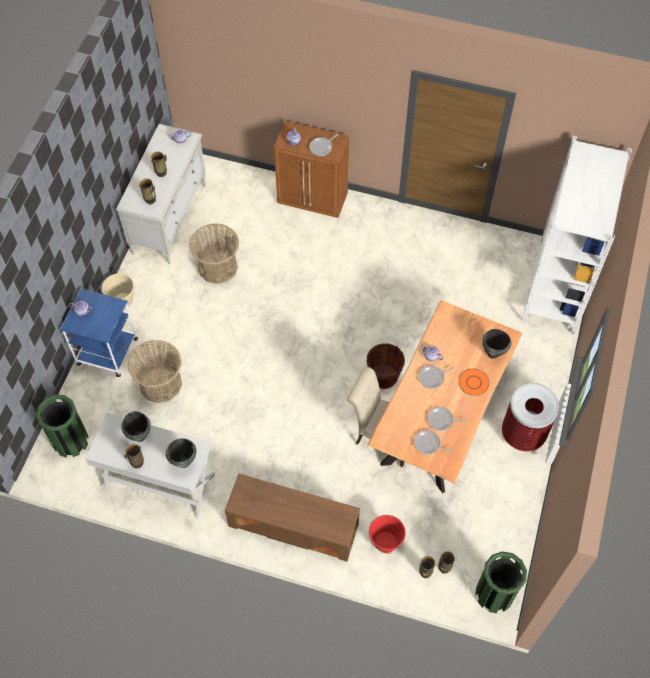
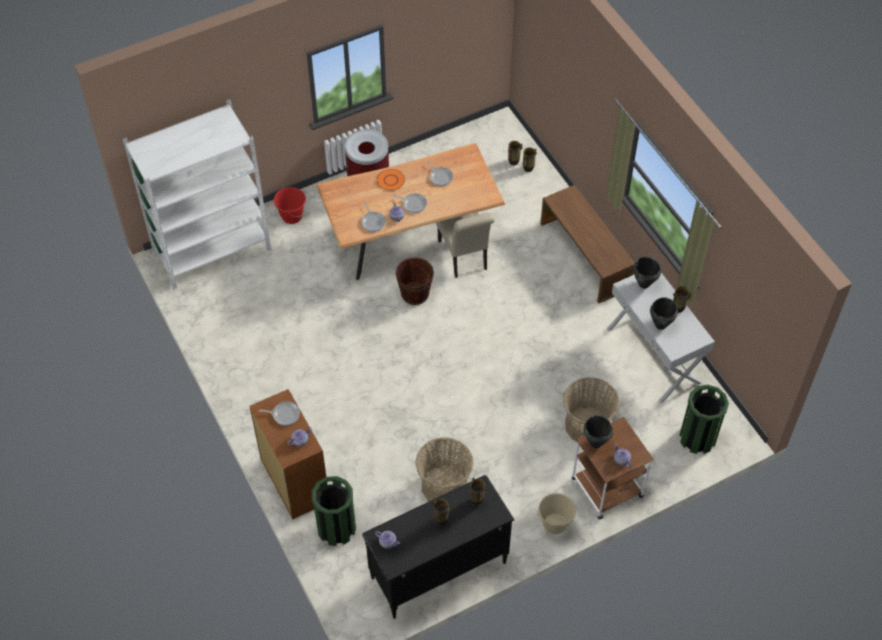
camera: 135 degrees left, 5 degrees down
(108, 350) = (606, 488): blue cart -> brown cart
(170, 218) = (437, 570): white dresser -> black dresser
(385, 542) = (534, 201): red bucket -> red bucket (291, 216)
(428, 444) = (466, 171): frying pan -> frying pan (373, 221)
(493, 353) = (354, 186): black cooking pot -> black cooking pot (595, 443)
(494, 594) = (499, 129): green trash can -> green trash can (336, 528)

